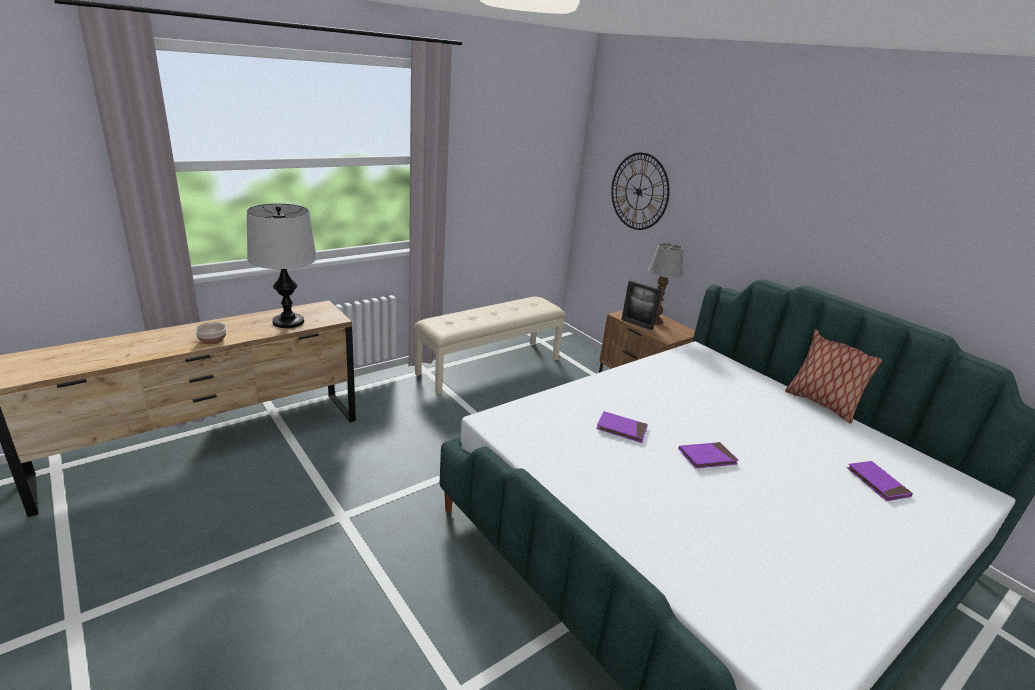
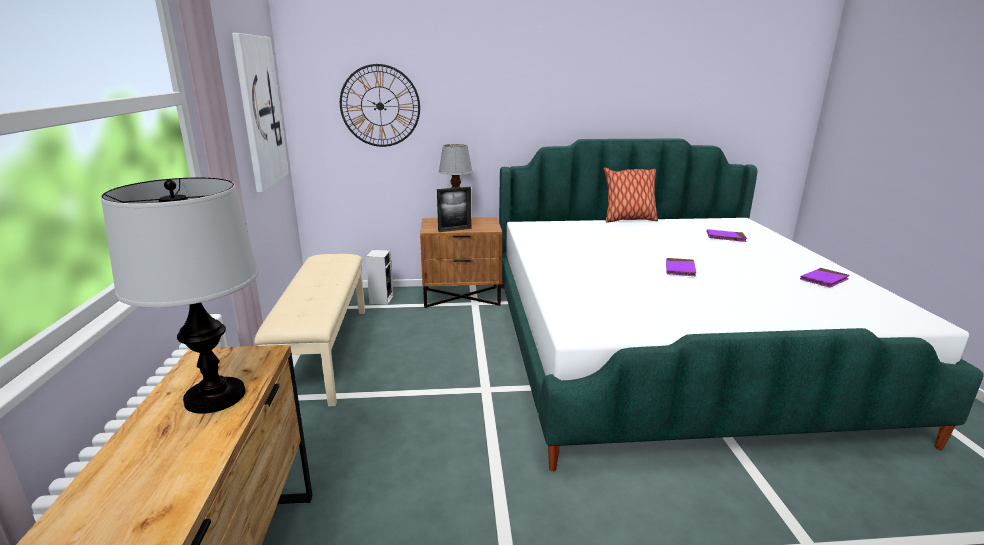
camera: 55 degrees left, 5 degrees down
(212, 340) = (170, 497): bowl -> none
(528, 175) = (259, 112): none -> picture
(584, 358) = (381, 299): none -> speaker
(621, 429) = (625, 284): purple book -> purple book (824, 280)

